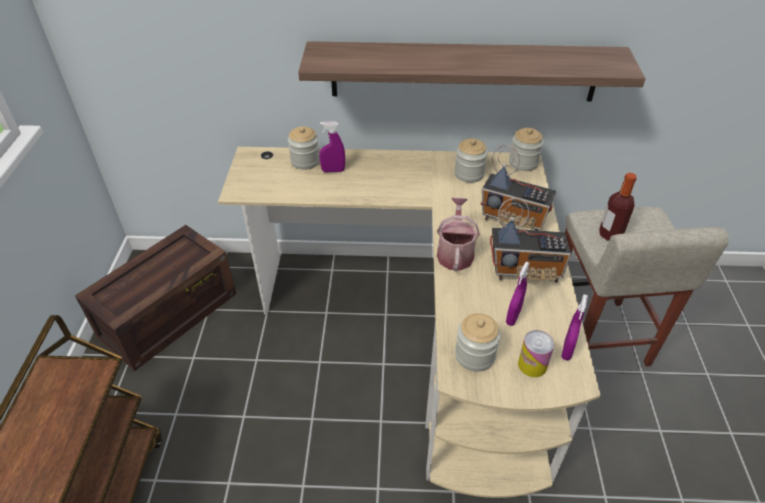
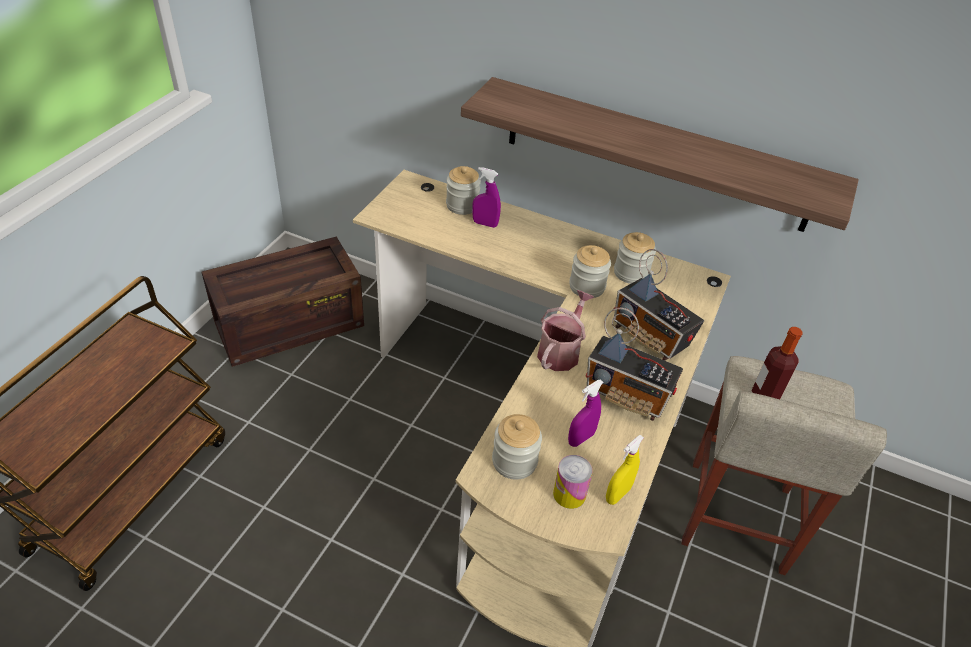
camera: 20 degrees right, 0 degrees up
(523, 163) = (702, 280): jar -> jar (587, 286)
(567, 350) = (618, 494): purple spray bottle -> yellow spray bottle

